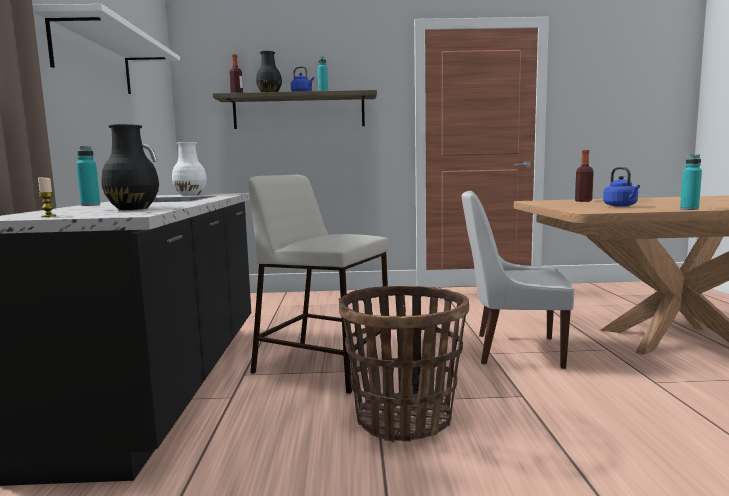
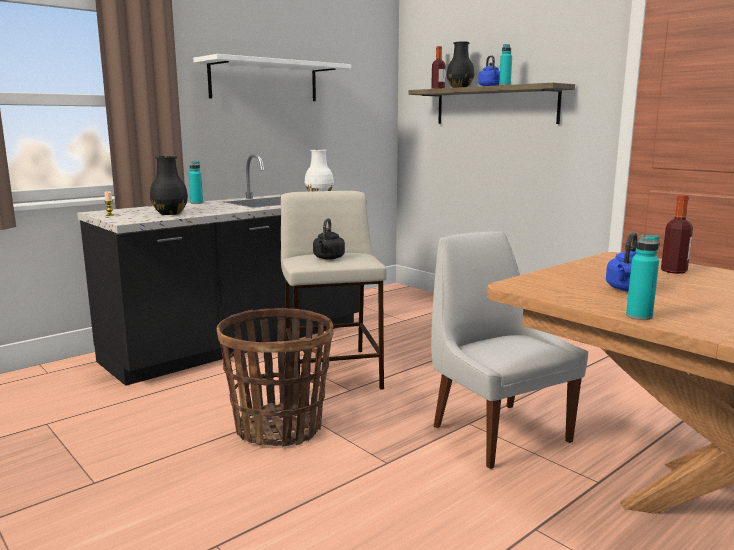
camera: 50 degrees right, 5 degrees up
(339, 237) = (328, 258): none -> black kettle

